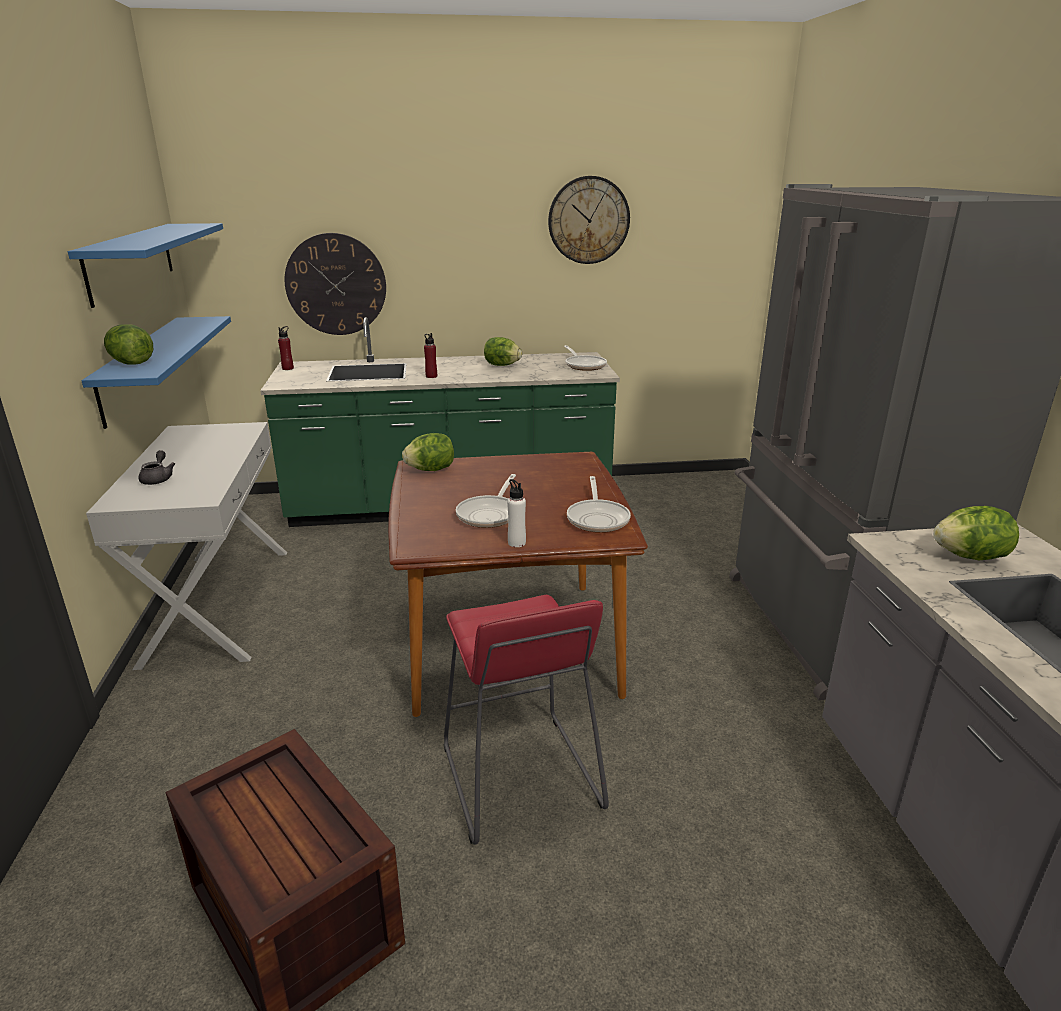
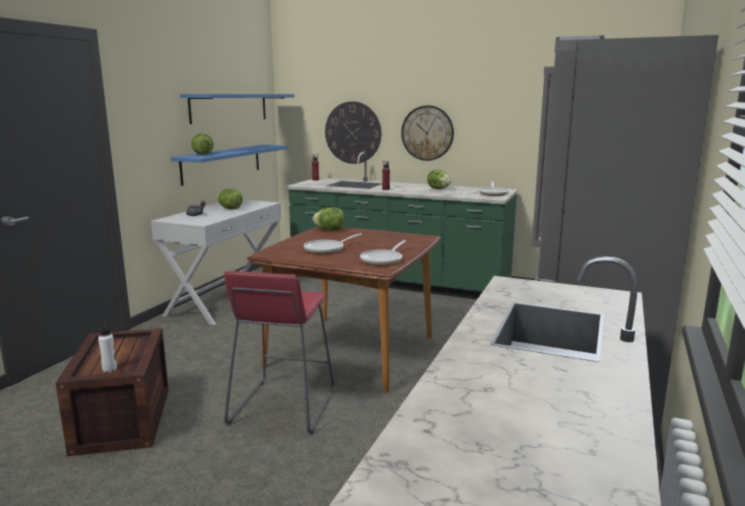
camera: 30 degrees right, 10 degrees down
(516, 543) = (319, 261): white bottle -> white bottle (109, 369)
(588, 220) = (516, 95): wall clock -> wall clock (427, 133)
(970, 557) = (557, 297): lettuce -> lettuce (230, 209)

